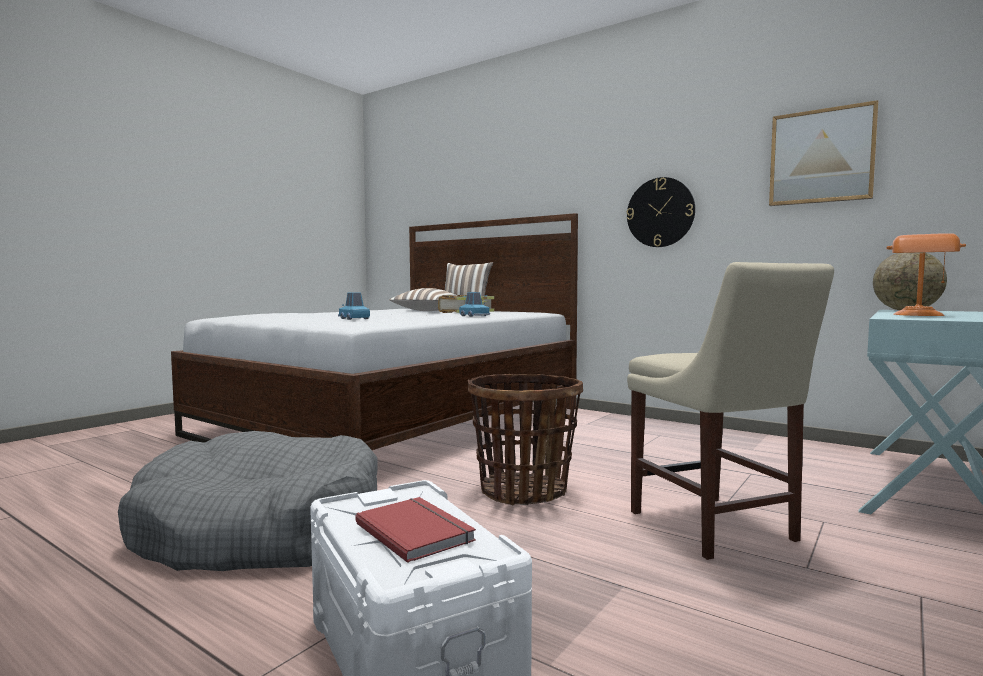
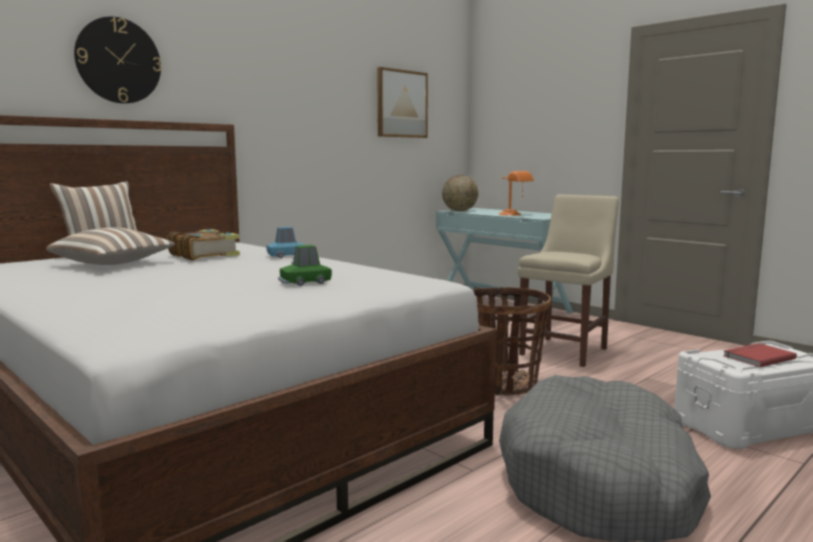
camera: 80 degrees left, 5 degrees up
(354, 319) = (305, 282): blue toy car -> green toy car
(660, 212) = (306, 132): wall clock -> wall clock (118, 61)
(715, 529) = (566, 350): beige chair -> beige chair turned 45 degrees counterclockwise

